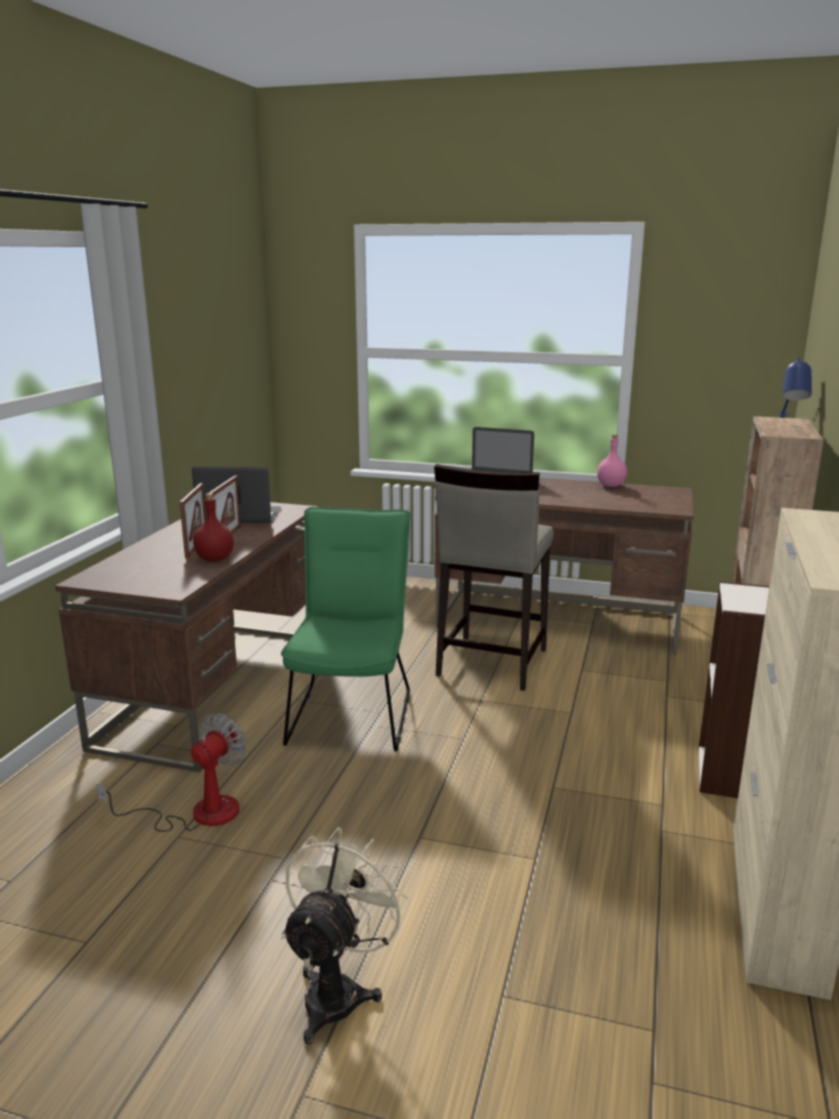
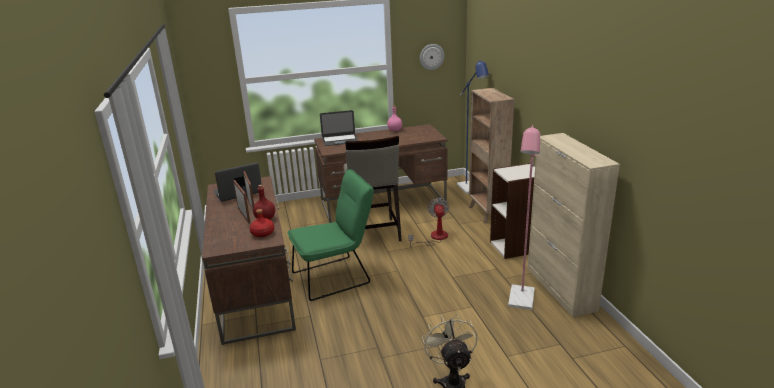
camera: 30 degrees left, 5 degrees up
(179, 577) = (262, 233): none -> red bottle
(198, 813) = (317, 347): fan -> fan (434, 238)
(352, 712) = (336, 276): green chair -> green chair turned 90 degrees clockwise
(649, 894) = (521, 302): none -> pink floor lamp
(721, 352) = (431, 56): none -> wall clock

